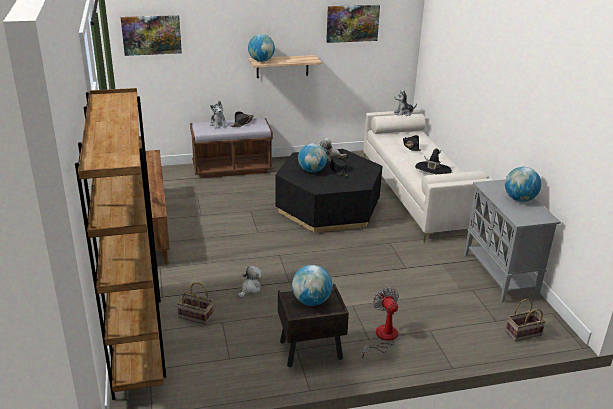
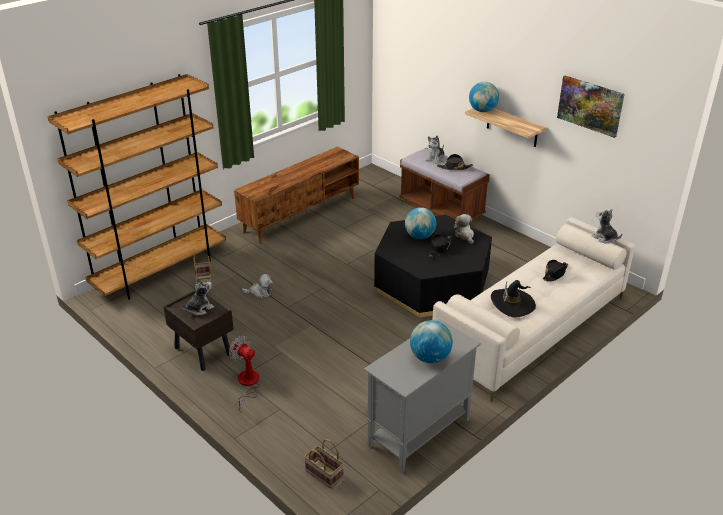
camera: 60 degrees right, 5 degrees up
(151, 35) = (408, 50): picture -> none
(311, 301) = (199, 308): globe -> plush toy
(382, 338) = (247, 384): fan -> fan turned 90 degrees counterclockwise

